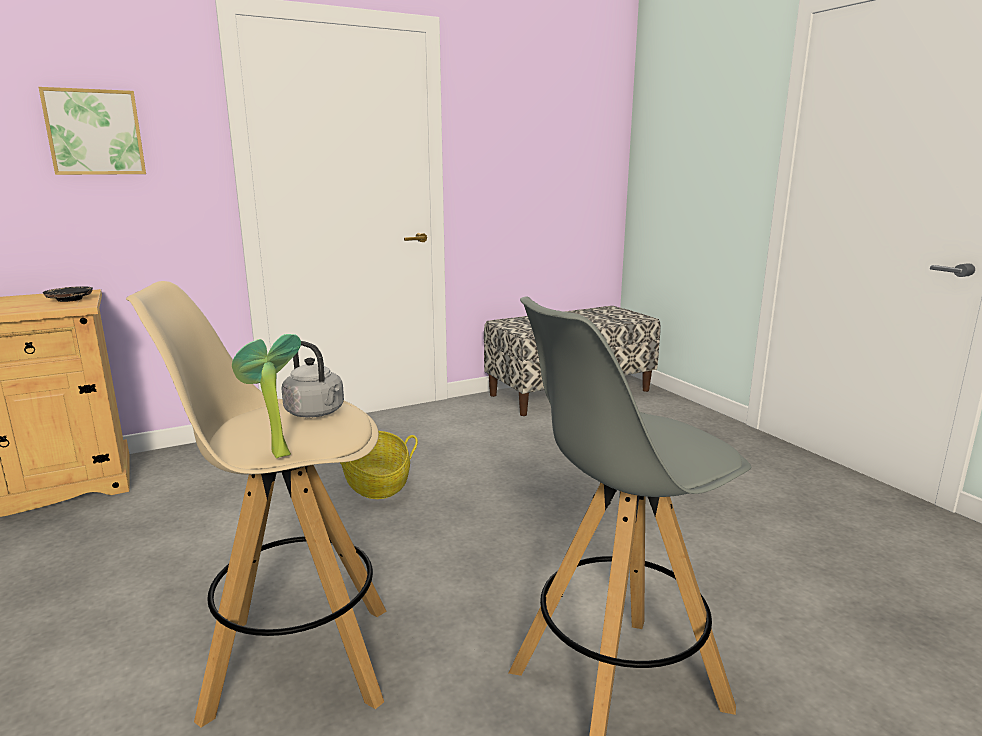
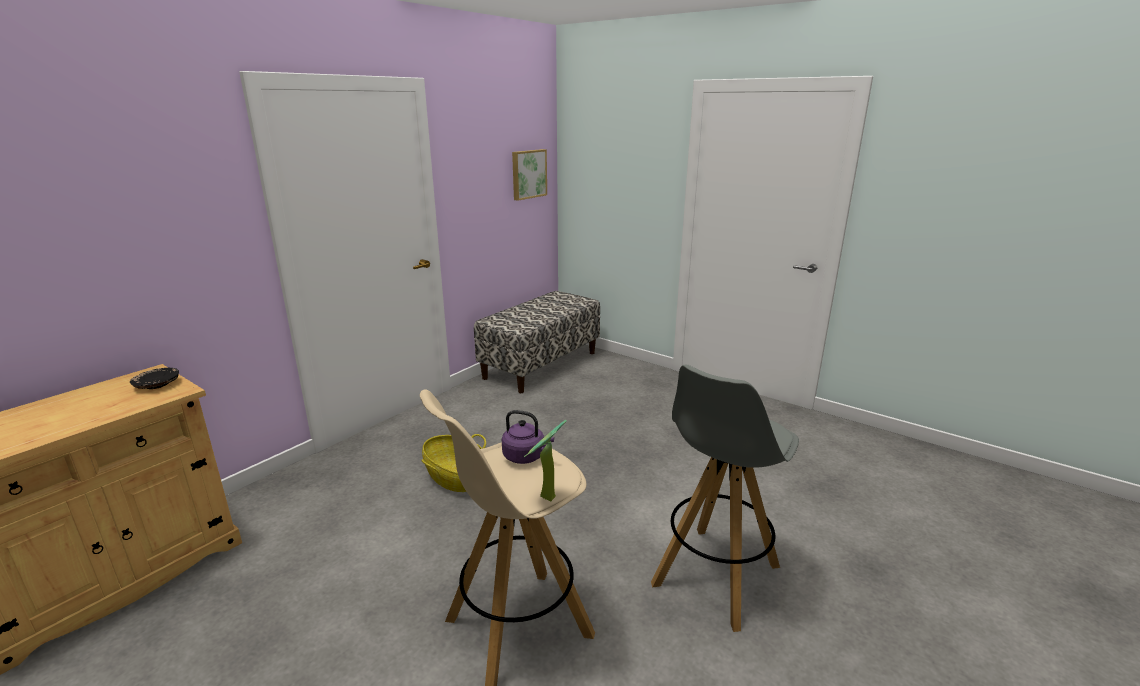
camera: 25 degrees left, 5 degrees up
(95, 132) = (141, 216): picture -> picture (528, 174)
(316, 413) = (526, 456): grey kettle -> purple kettle

